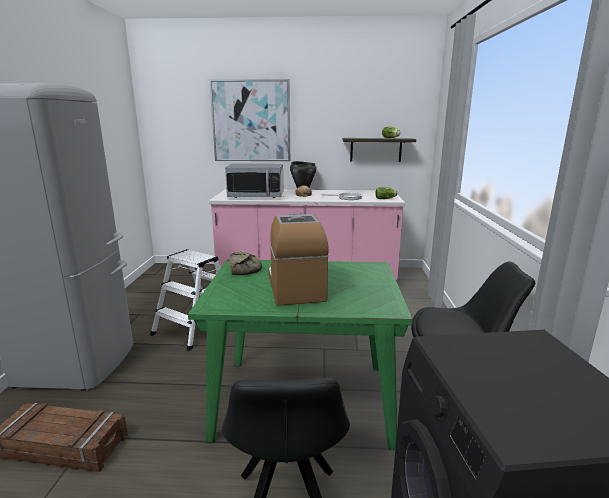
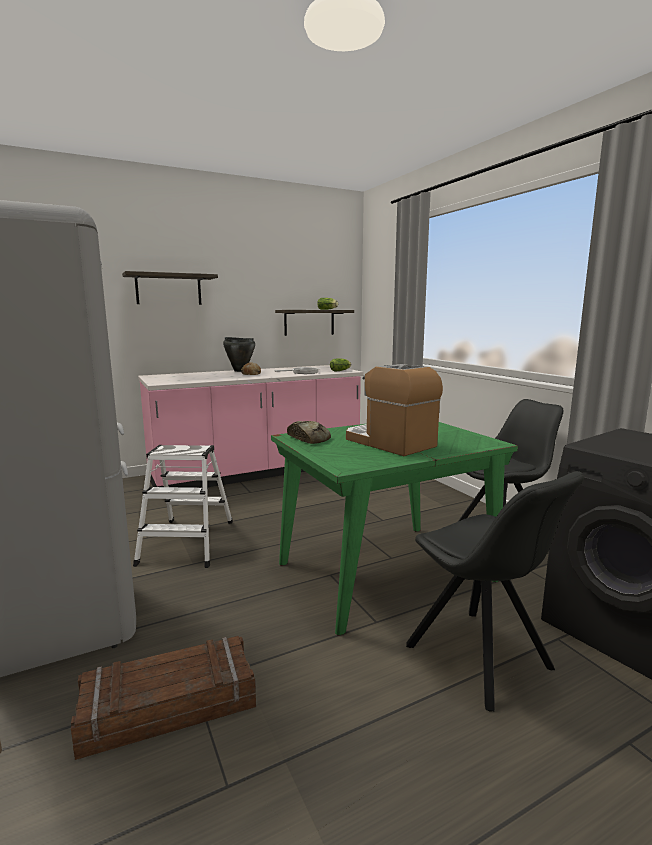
camera: 30 degrees left, 5 degrees down
(251, 121) = (168, 289): picture -> shelf
(256, 196) = (198, 378): microwave -> none

